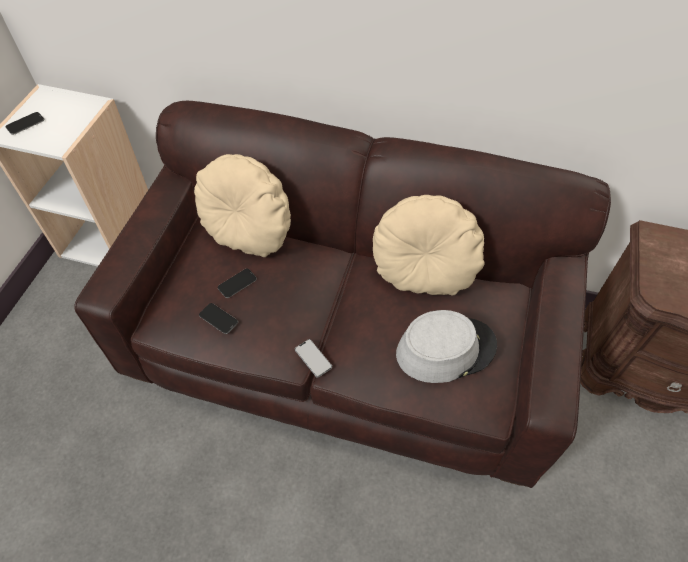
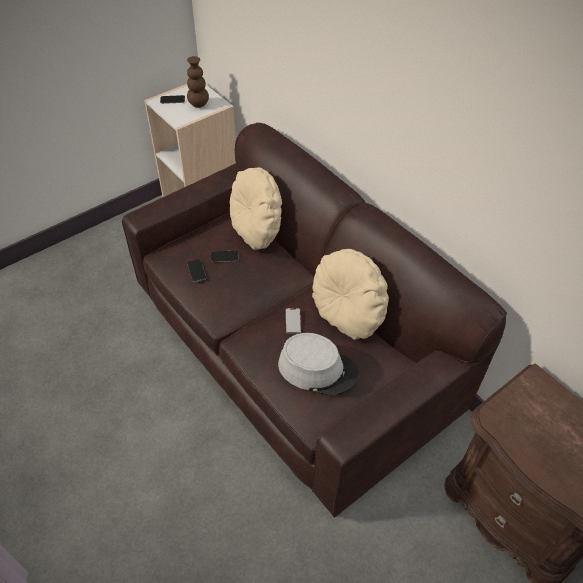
camera: 35 degrees right, 5 degrees down
(66, 115) = (198, 104): none -> brown vase
(313, 358) = (232, 326): phone -> phone (293, 321)

